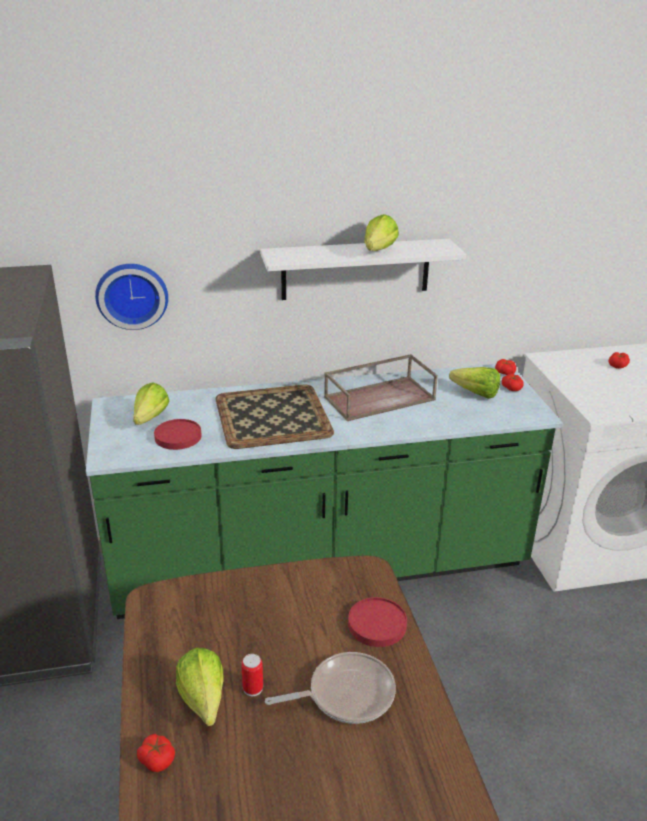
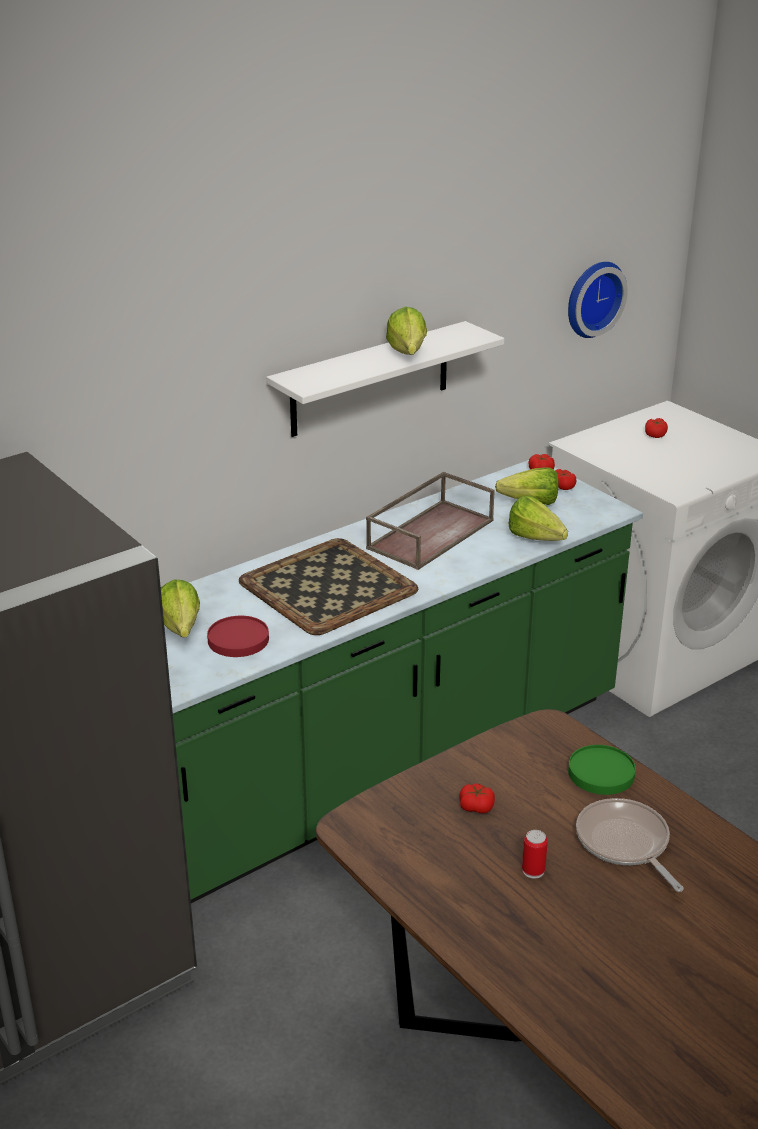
camera: 25 degrees left, 0 degrees up
(132, 294) = (119, 469): wall clock -> wall clock (591, 298)
(157, 759) = (499, 963): tomato -> tomato (476, 806)
(203, 706) = (499, 903): lettuce -> lettuce (539, 541)
(346, 694) = (625, 844): frying pan -> frying pan turned 75 degrees counterclockwise
(376, 624) = (600, 773): red plate -> green plate

